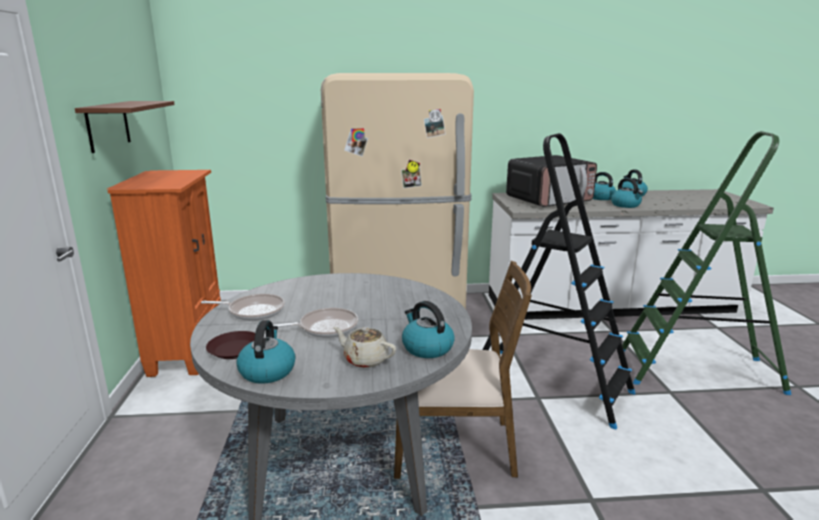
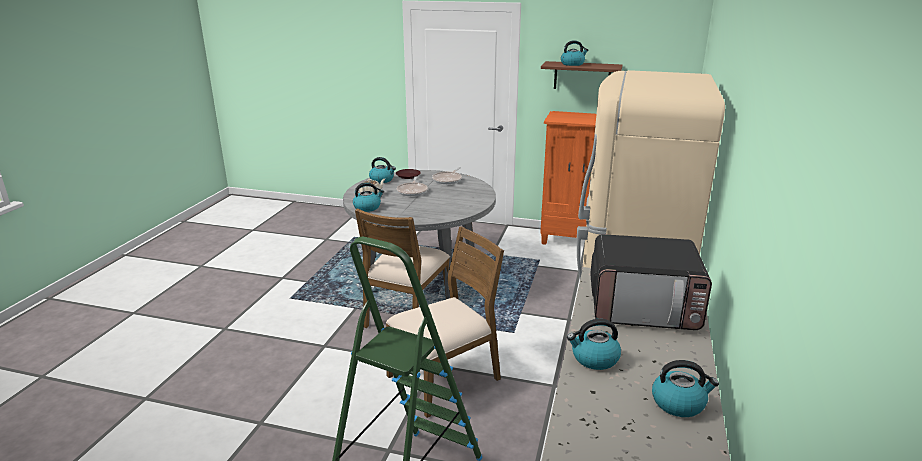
camera: 110 degrees right, 5 degrees up
(549, 200) = (643, 307): microwave -> microwave turned 75 degrees counterclockwise
(551, 386) = (445, 378): black step ladder -> brown chair
(600, 197) = (654, 356): kettle -> kettle (572, 64)

